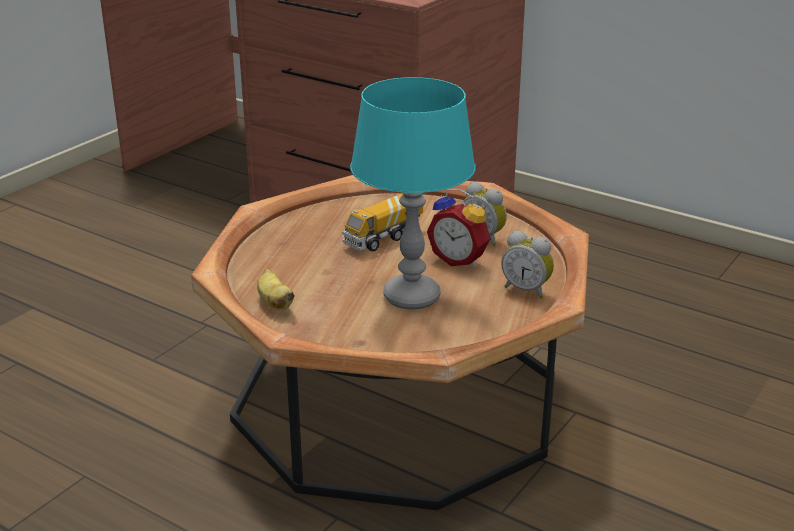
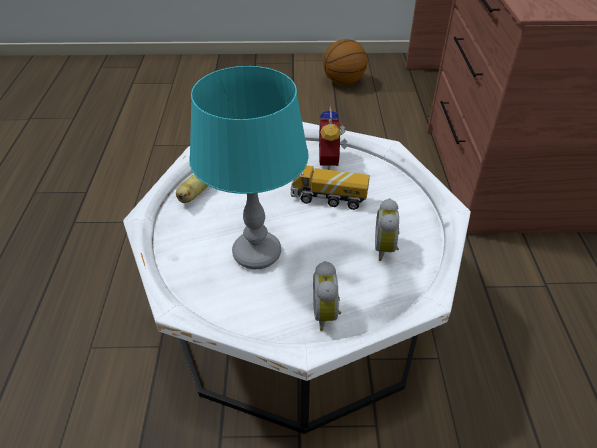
camera: 55 degrees right, 15 degrees up
(77, 215) = (344, 82): none -> basketball
(397, 400) = (298, 309): brown coffee table -> white coffee table
(460, 259) = (337, 252): alarm clock -> alarm clock (331, 161)

